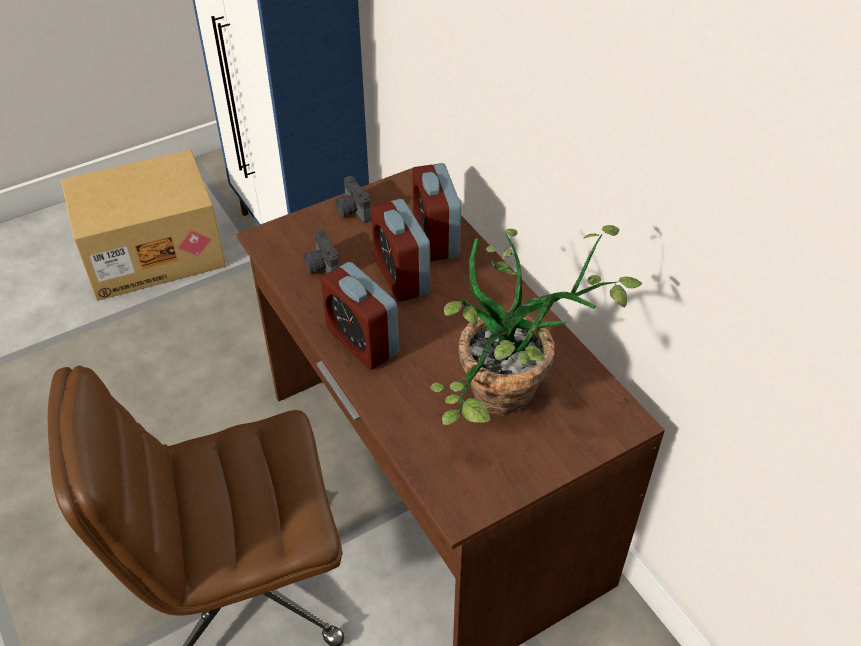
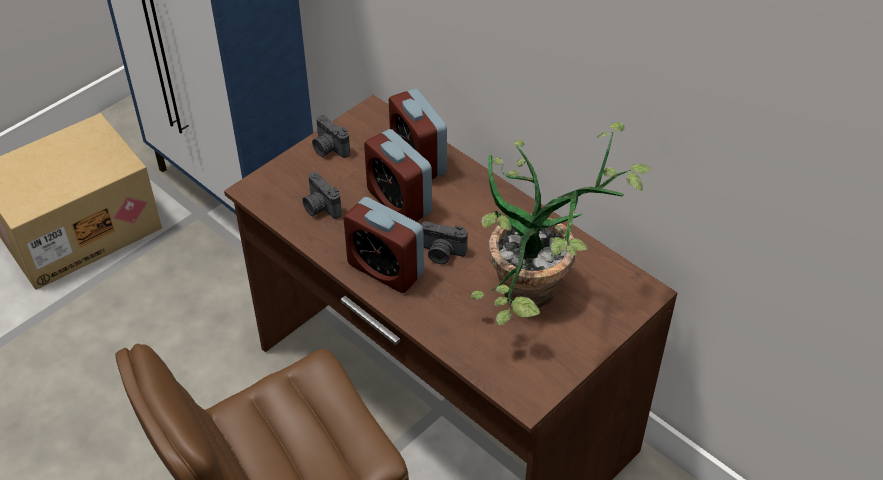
camera: 15 degrees left, 0 degrees up
(425, 337) = (442, 253): none -> camera

